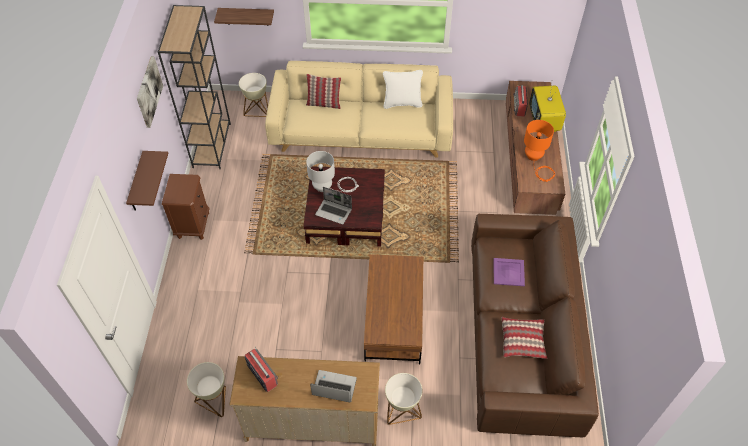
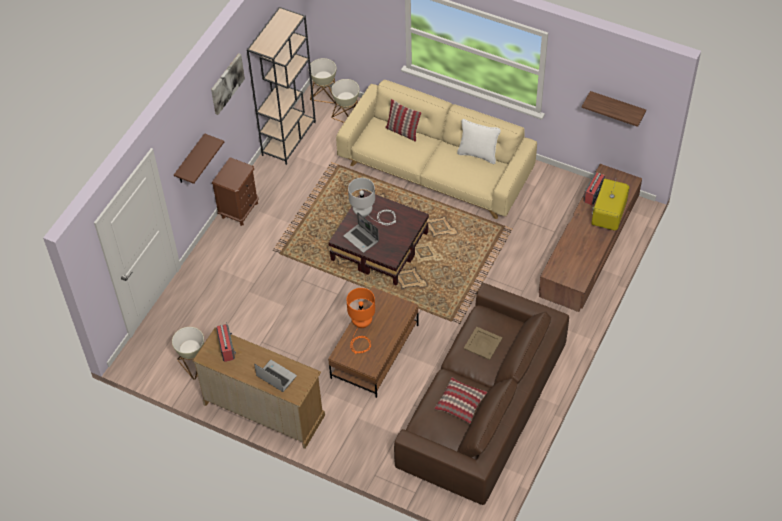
camera: 25 degrees right, 0 degrees up
(247, 16) = (354, 27): shelf -> shelf (617, 107)
(402, 411) = (341, 429): planter -> planter (325, 95)
(508, 272) = (482, 343): purple tray -> beige tray
(537, 163) = (576, 255): orange table lamp -> orange table lamp (361, 331)

